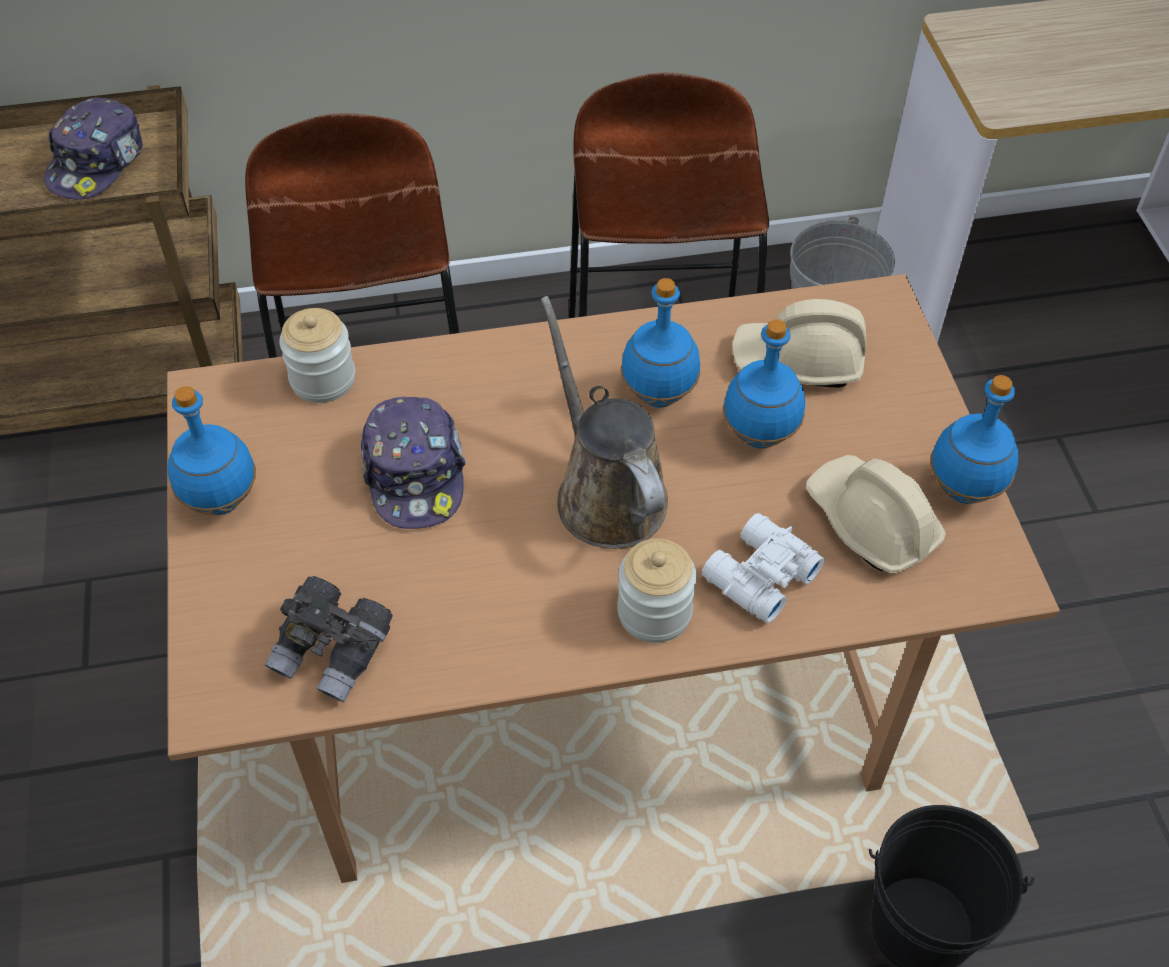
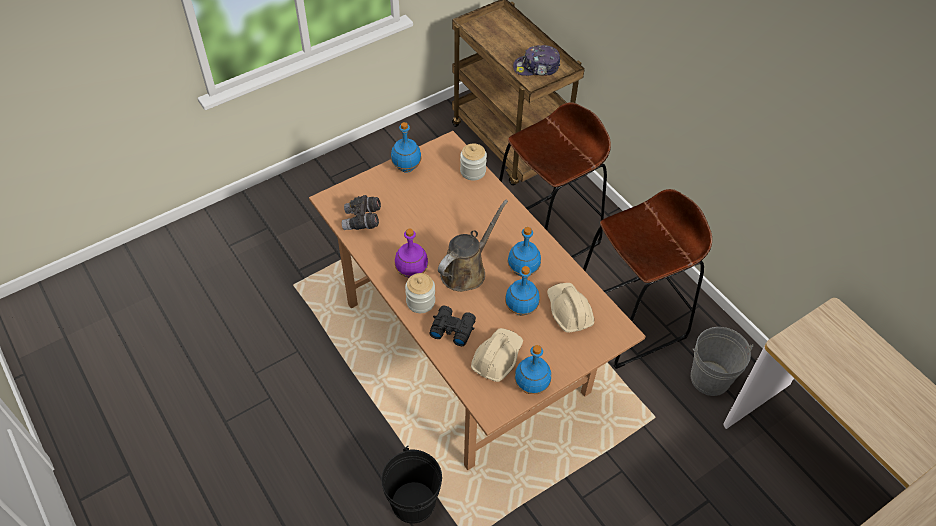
camera: 65 degrees right, 0 degrees up
(415, 474) = (445, 213): cap -> none
(559, 600) = (412, 273): none -> purple bottle
(757, 576) = (452, 328): white binoculars -> black binoculars

